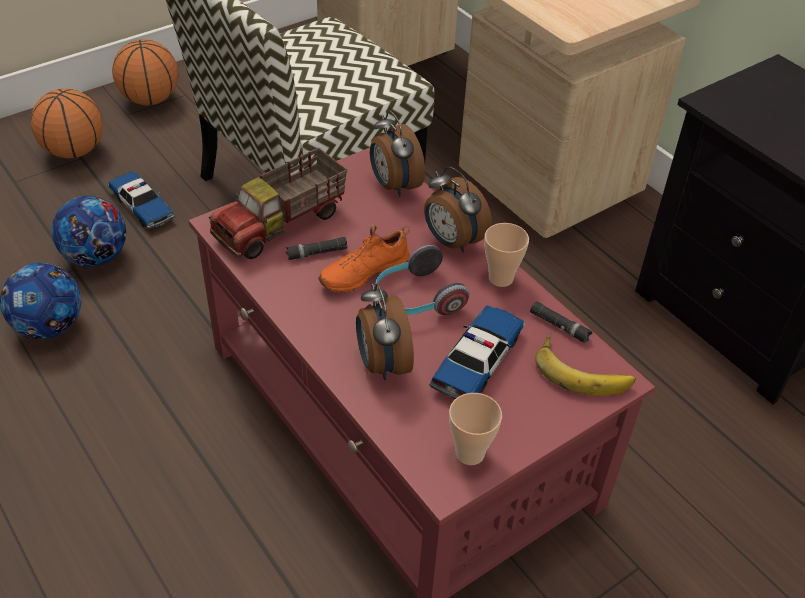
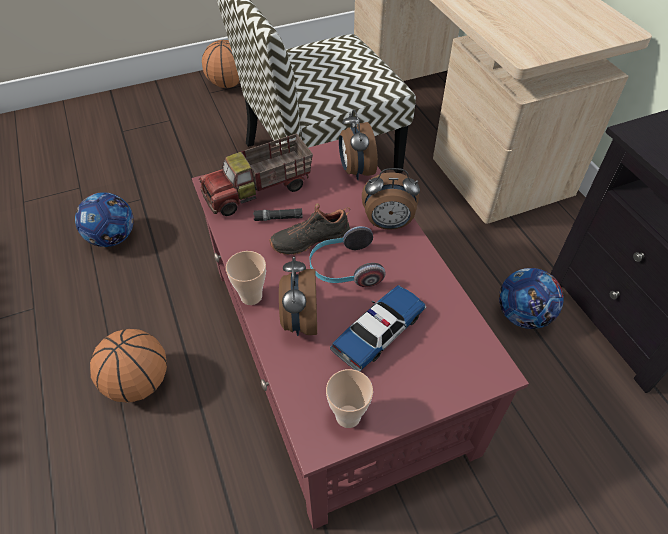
camera: 15 degrees right, 5 degrees up
(74, 151) = (167, 114): basketball -> basketball (138, 382)
(96, 257) = (158, 192): football -> football (523, 315)
(142, 206) = (200, 160): toy car -> none
(363, 271) = (309, 239): orange shoe -> black shoe
(452, 242) = (388, 224): alarm clock -> alarm clock turned 60 degrees counterclockwise
(500, 278) = (419, 261): cup -> cup (251, 296)
(559, 326) = (458, 312): black flashlight -> none
(583, 370) = (468, 356): banana -> none

